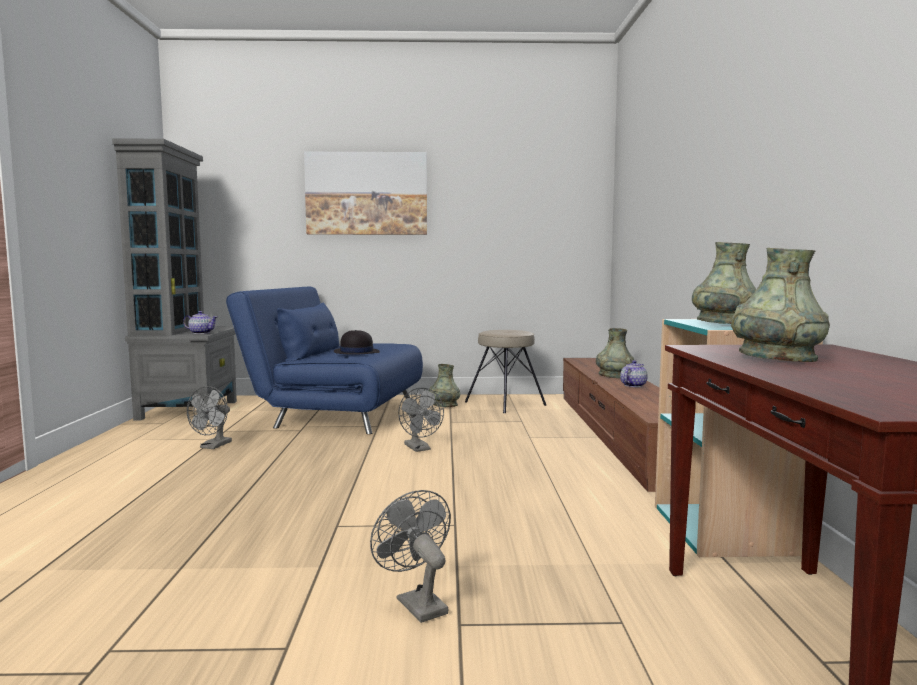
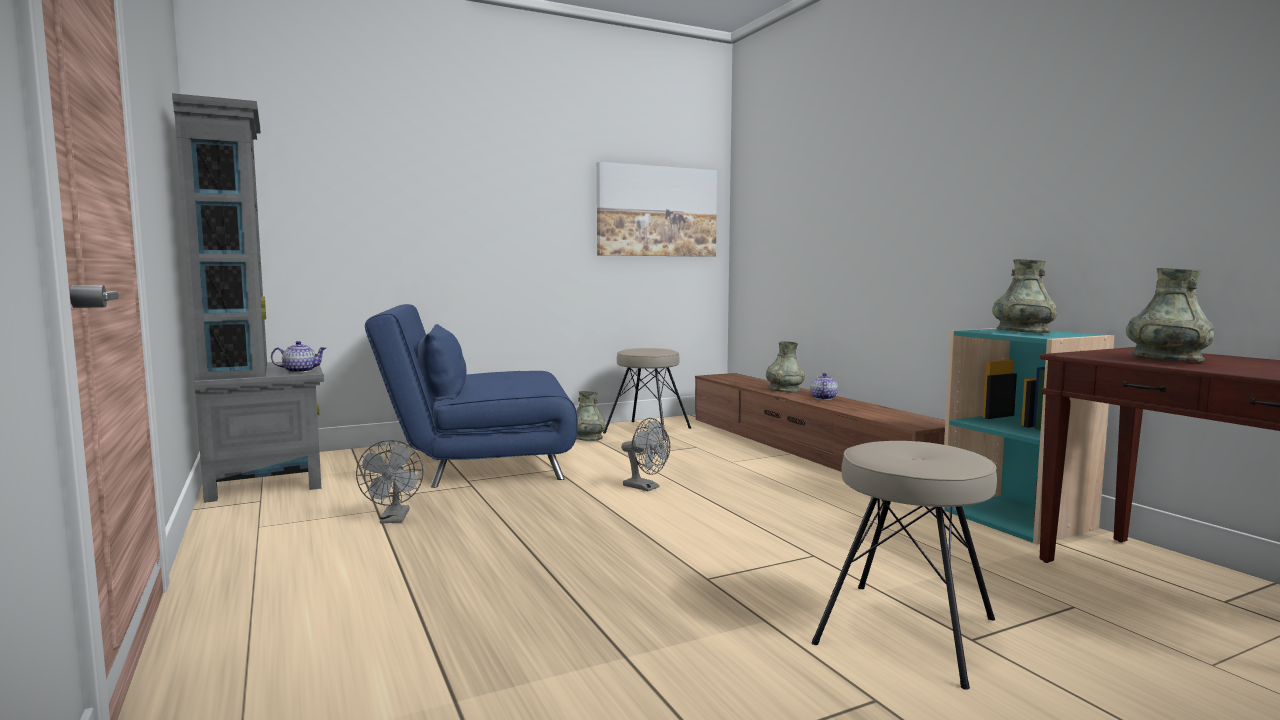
camera: 25 degrees left, 0 degrees up
(356, 352) = (513, 384): black hat -> none
(366, 194) = (473, 188): picture -> picture (657, 211)
(416, 603) = (908, 631): grey fan -> beige stool

